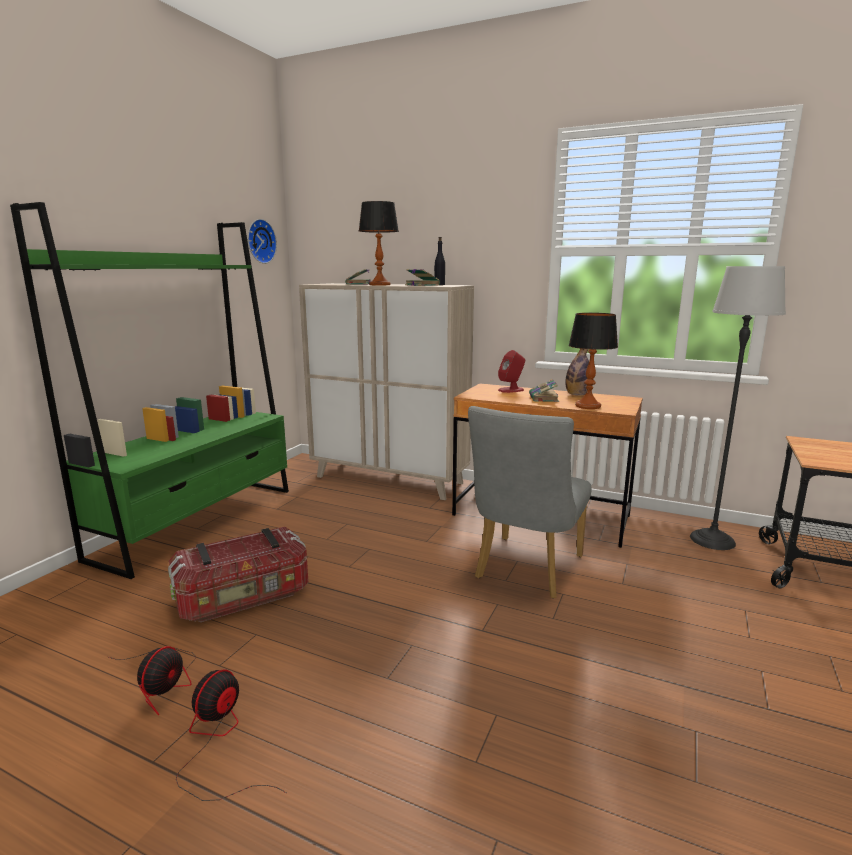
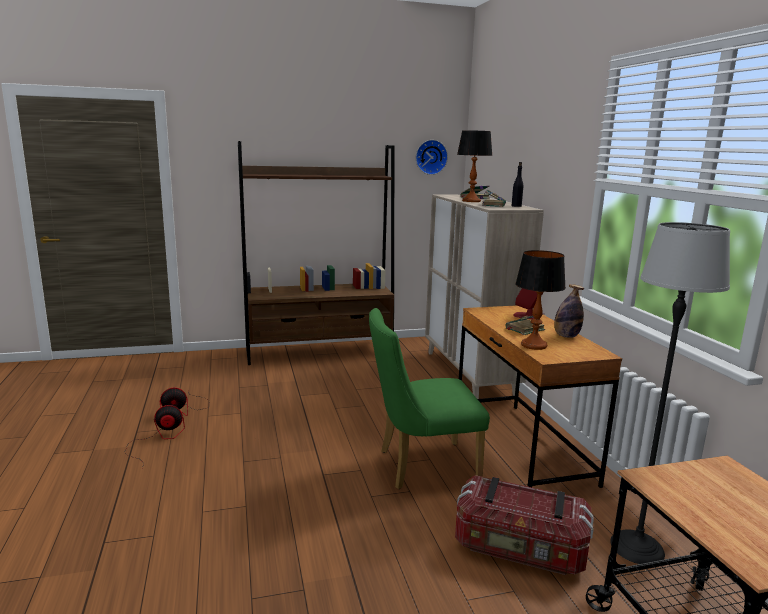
camera: 50 degrees right, 0 degrees up
(198, 522) = (320, 351): green bookcase -> brown bookcase
(244, 598) = (266, 396): storage box -> storage box (519, 549)
(525, 570) = (420, 466): grey chair -> green chair

